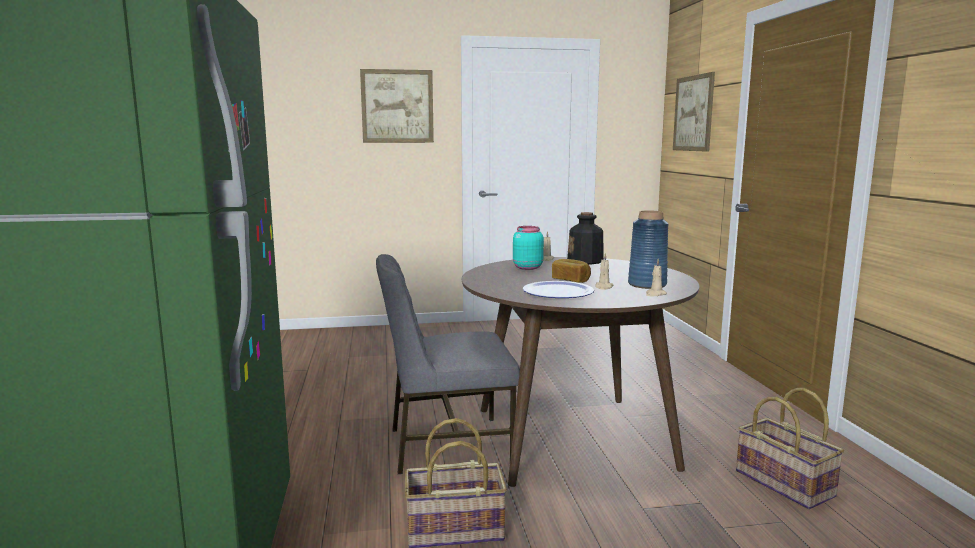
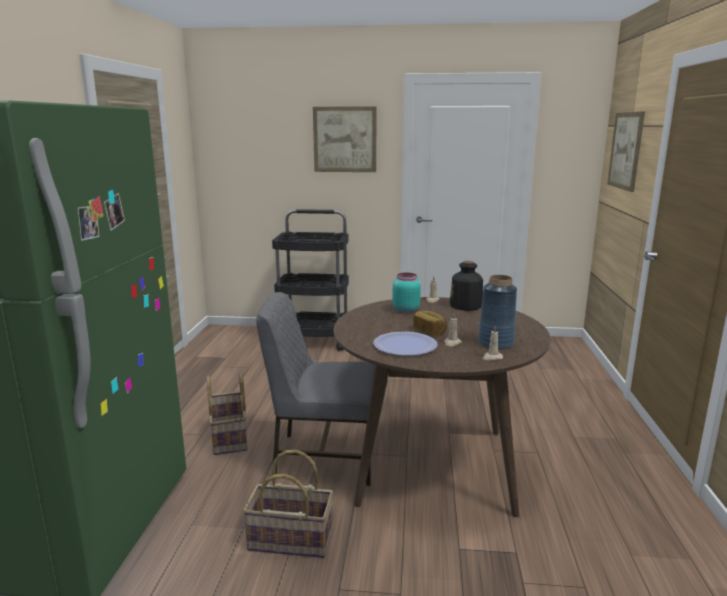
camera: 15 degrees right, 5 degrees up
(371, 336) = (314, 339): none -> black cart
(785, 483) = (611, 547): basket -> basket (230, 437)

